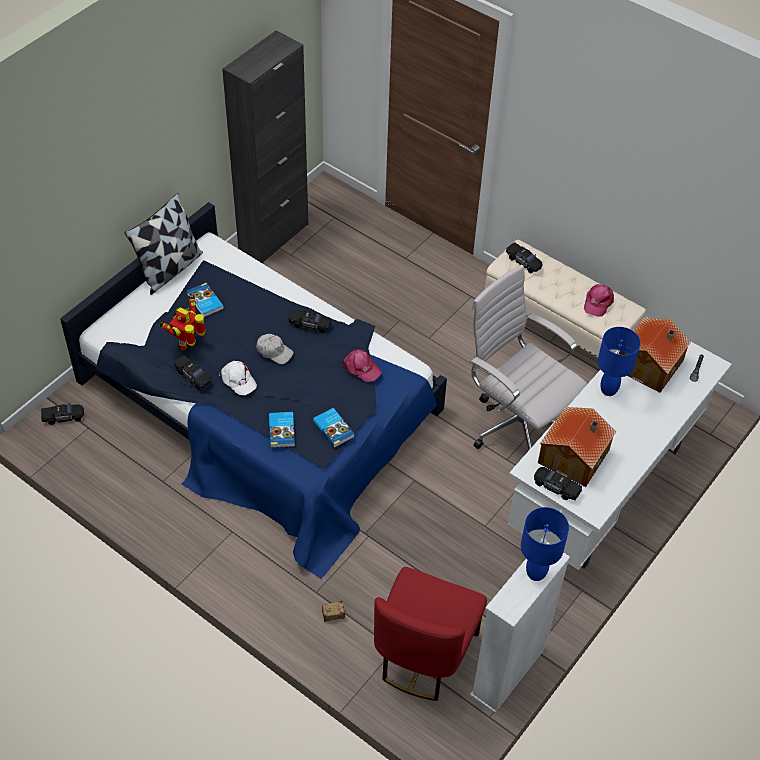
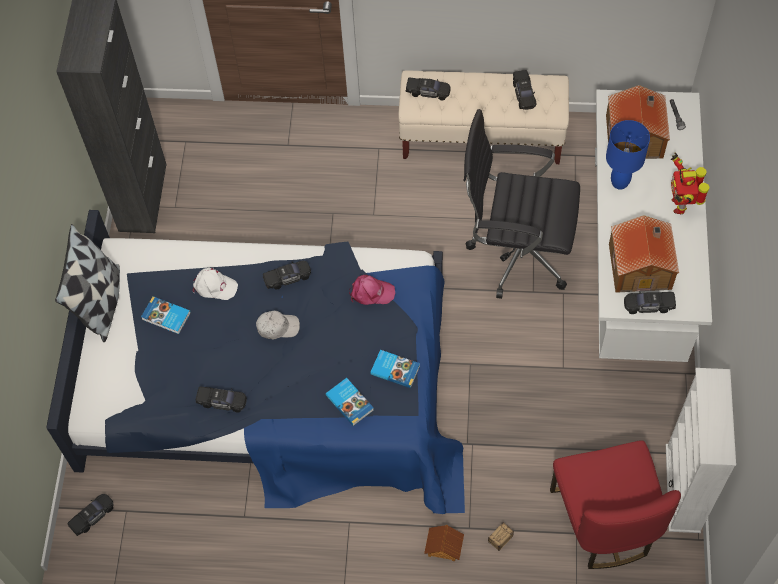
camera: 30 degrees left, 10 degrees up
(188, 344) = (187, 371): toy robot -> toy robot (680, 204)
(238, 380) = (268, 378): white cap -> white cap (214, 286)
(285, 592) = (443, 547): none -> toy house
(516, 425) = (515, 253): white office chair -> black office chair
(536, 573) = (716, 403): blue table lamp -> none
(598, 302) = (523, 94): pink cap -> black toy car

